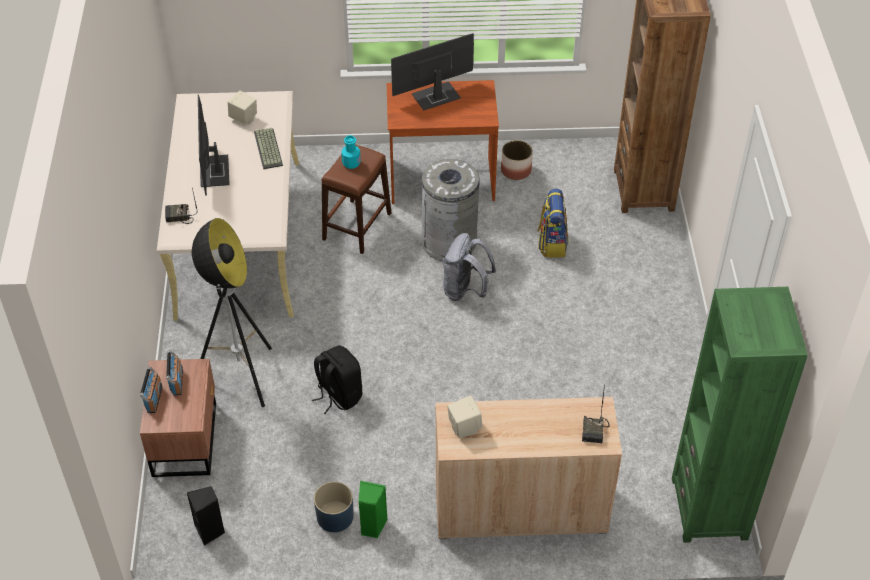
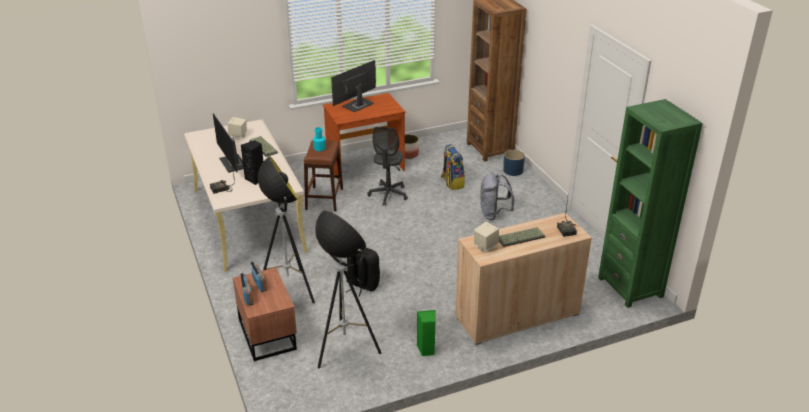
camera: 20 degrees left, 15 degrees down
(210, 531) = (314, 381): black speaker -> black speaker (256, 179)
(269, 494) = (345, 350): none -> floor lamp
(335, 517) = (398, 351): blue planter -> blue planter (513, 171)
(449, 242) = (388, 195): grey trash can -> grey office chair
(465, 290) = (413, 215): grey backpack -> grey backpack (494, 214)
(521, 426) = (520, 238): none -> keyboard

